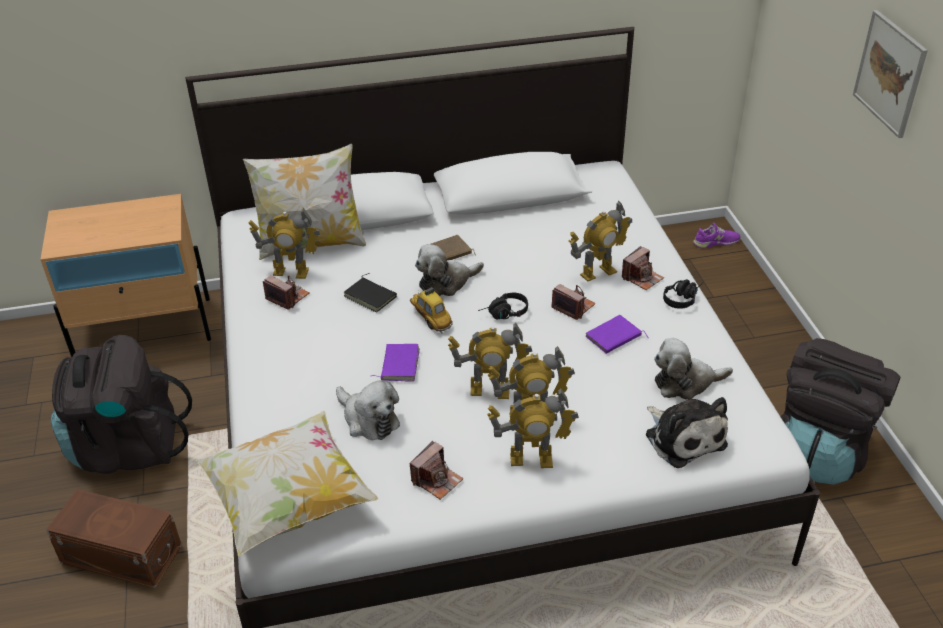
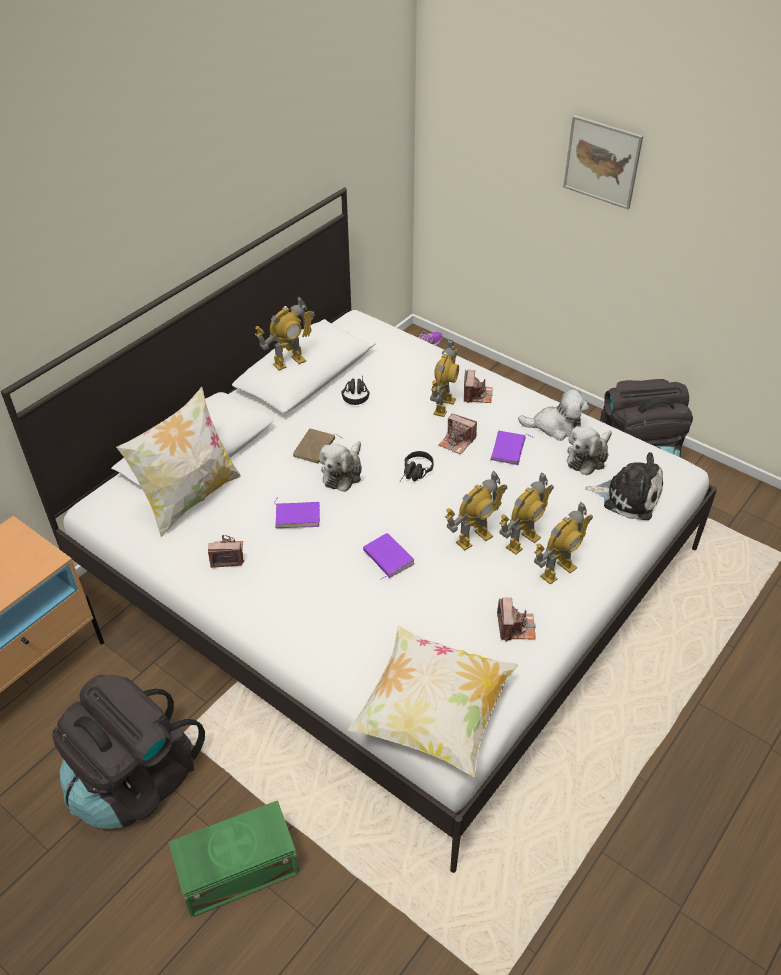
camera: 40 degrees left, 5 degrees up
(121, 552) = (236, 869): brown storage box -> green storage box
(291, 272) = (203, 532): toy robot -> toy robot (289, 362)
(368, 419) = (416, 614): plush toy -> plush toy (555, 426)
(371, 296) = (298, 515): black book -> purple book
(430, 319) = (366, 508): toy car -> none
(573, 307) = (457, 442): camera -> camera turned 150 degrees counterclockwise
(683, 298) = (519, 396): black headphones -> black headphones (356, 394)

